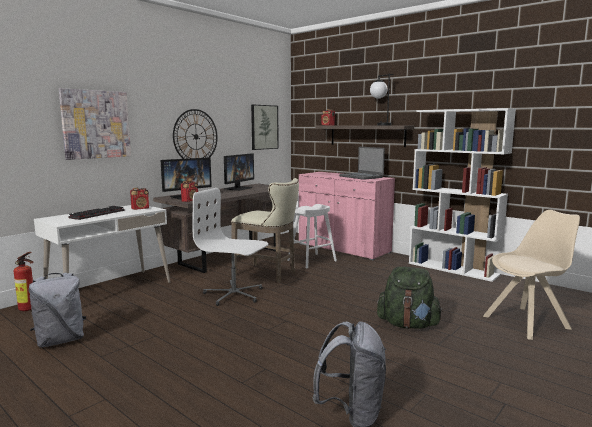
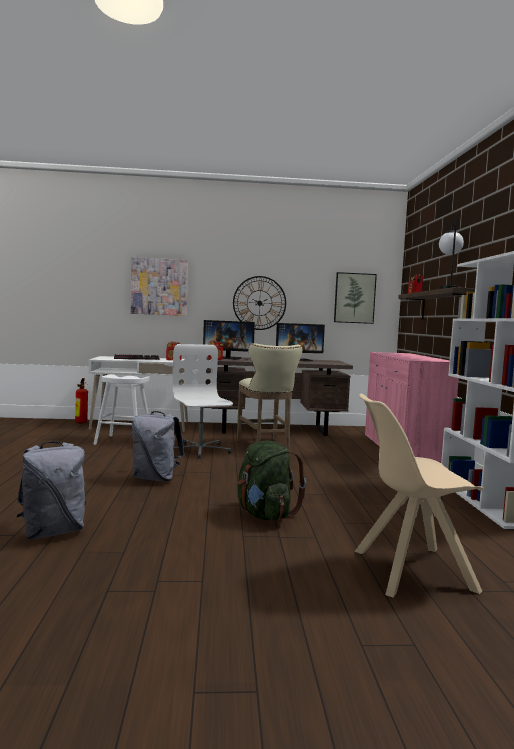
camera: 45 degrees right, 5 degrees down
(61, 340) = (52, 440): grey backpack -> grey backpack (156, 478)
(312, 261) = (335, 450): white stool -> white stool (124, 441)
(361, 177) = (421, 358): laptop -> none
(527, 322) = (409, 570): beige chair -> beige chair turned 150 degrees clockwise

